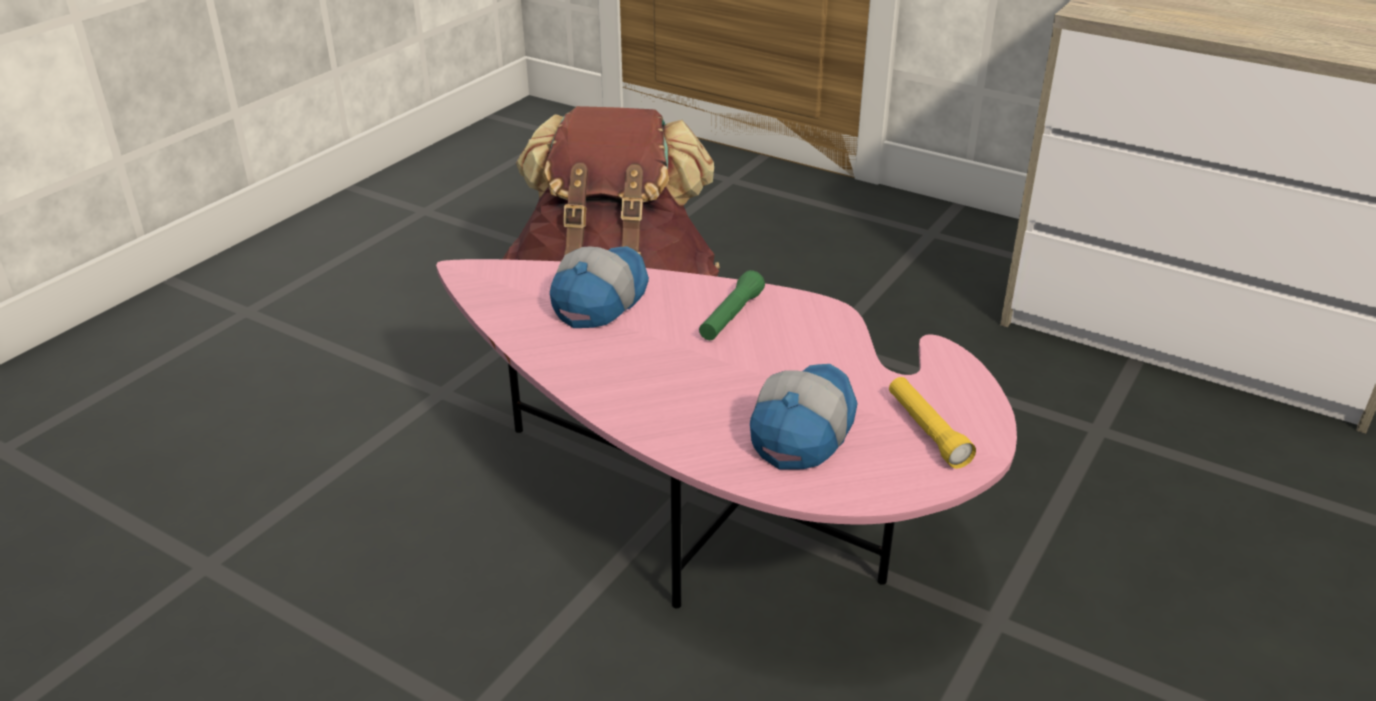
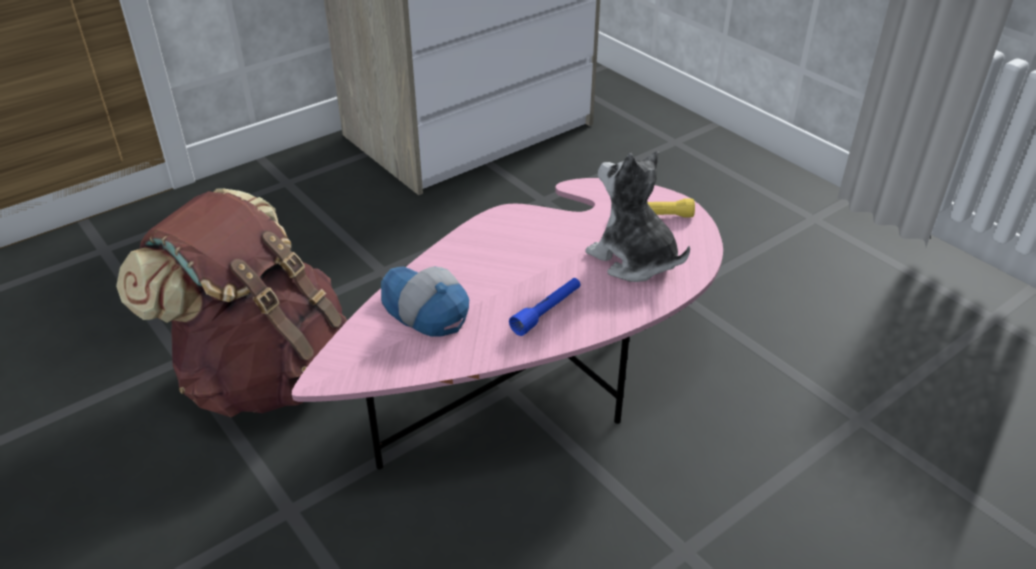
camera: 70 degrees left, 5 degrees up
(643, 380) = (547, 312): none -> blue flashlight
(731, 317) = (489, 255): green flashlight -> none
(800, 430) = (633, 260): cap -> plush toy

